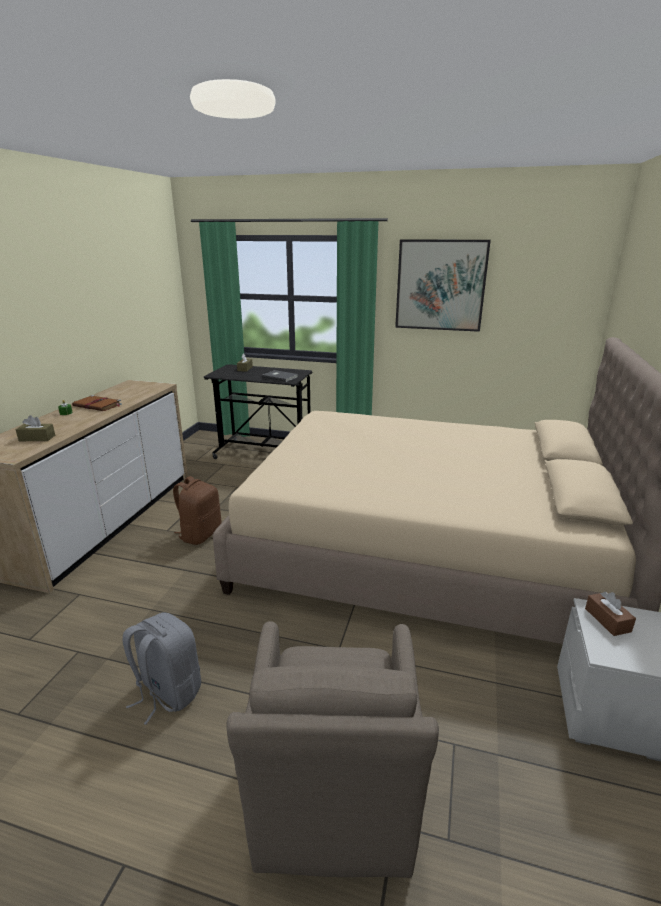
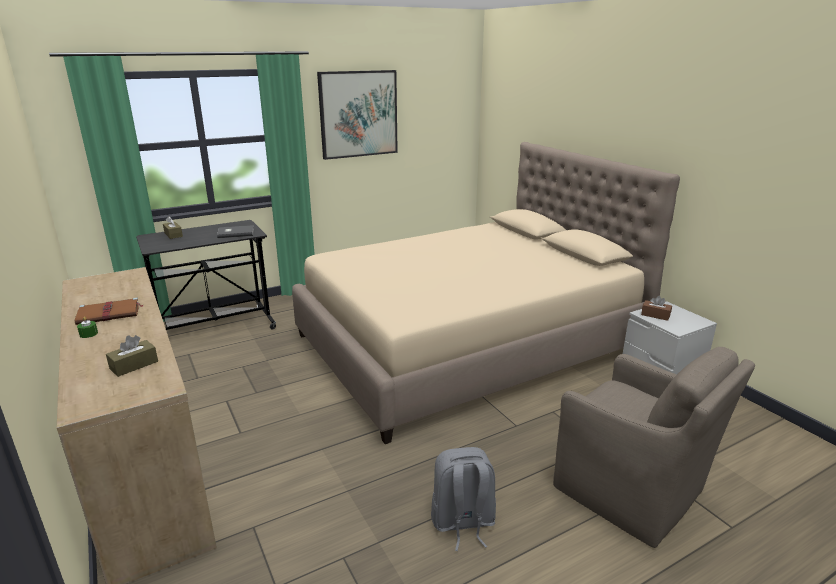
camera: 45 degrees left, 0 degrees up
(200, 534) = (281, 418): brown backpack -> none

